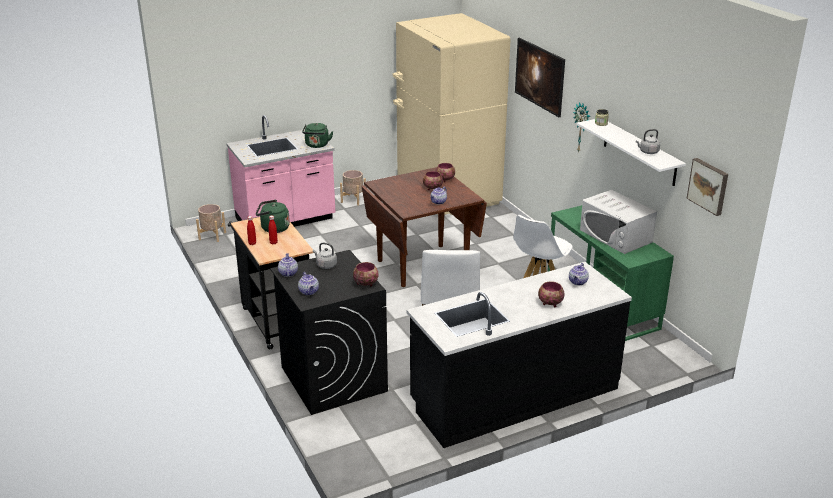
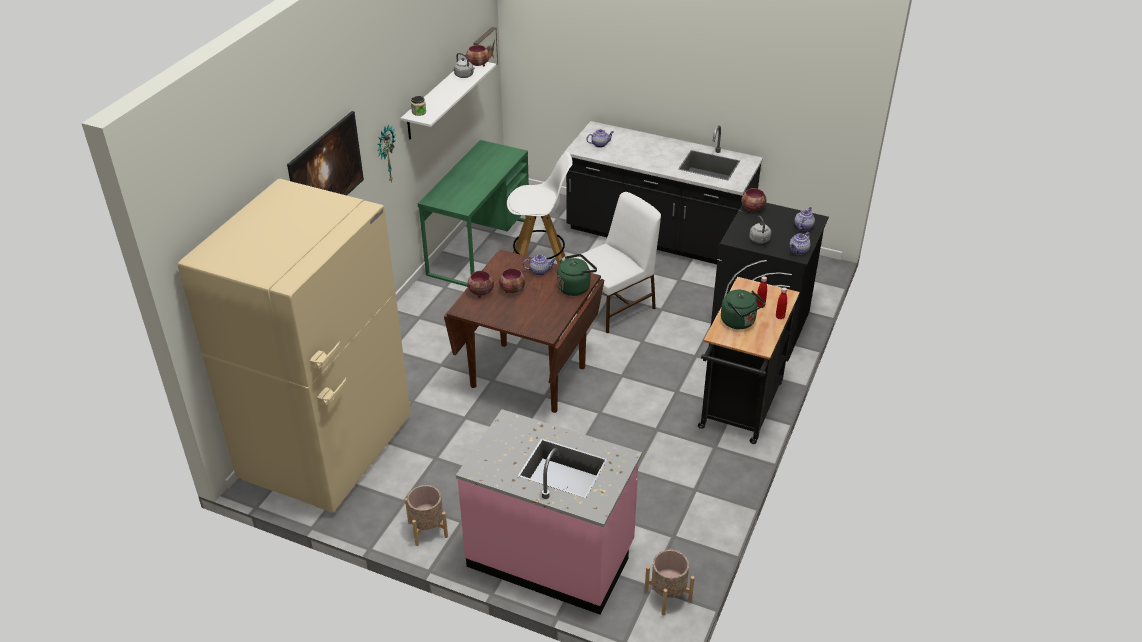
camera: 130 degrees left, 10 degrees up
(317, 145) = (512, 428): green kettle -> green kettle (575, 287)
(550, 303) = (646, 144): bowl -> bowl (478, 65)
(615, 236) = (477, 171): white microwave -> none

